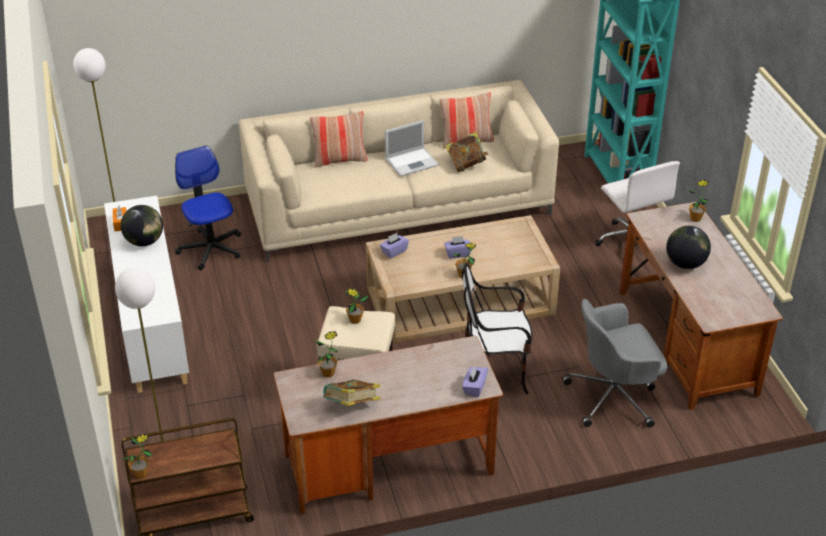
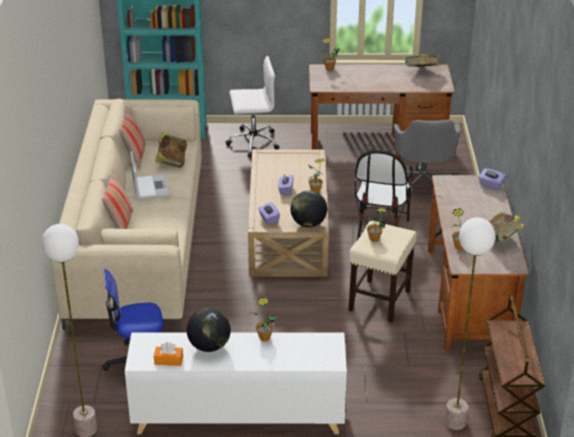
camera: 75 degrees left, 5 degrees down
(141, 474) = (534, 377): potted plant -> potted plant (264, 337)
(685, 264) = (379, 83): globe -> globe (308, 224)
(741, 297) = (422, 72): none -> book

